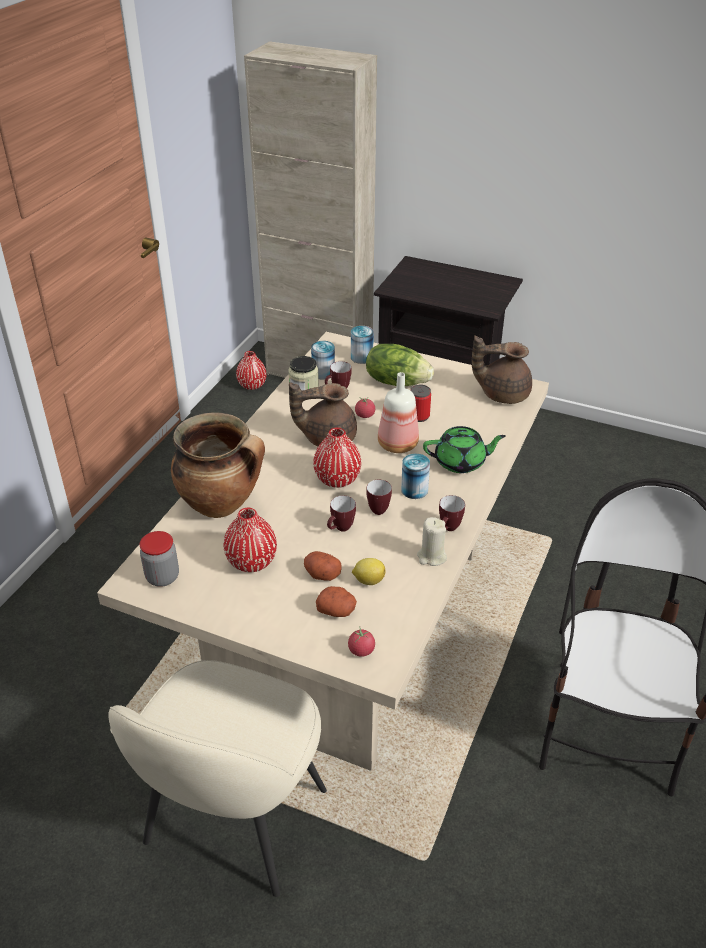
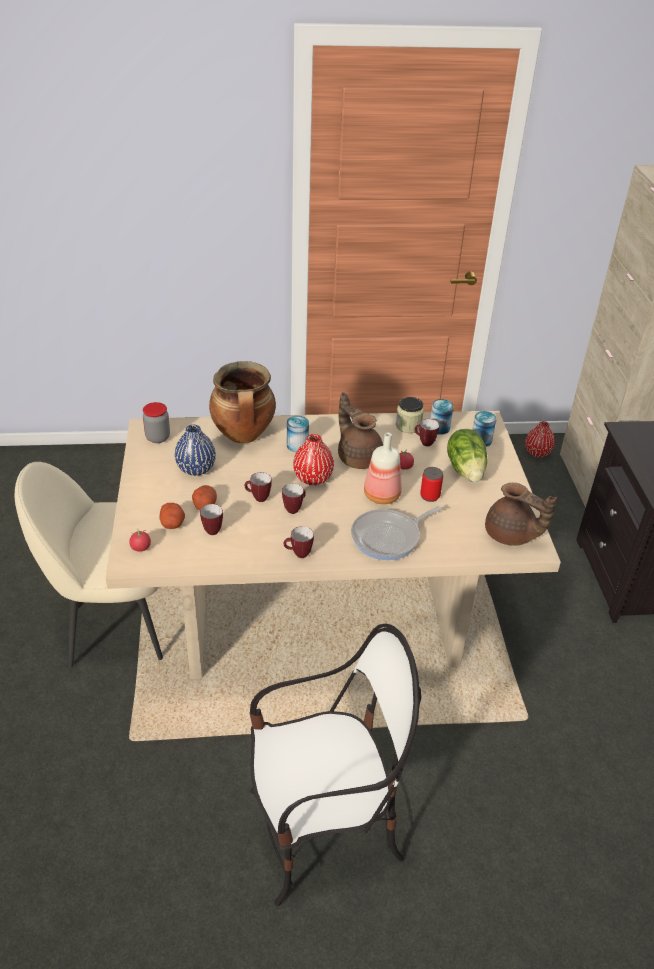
camera: 60 degrees right, 0 degrees up
(252, 562) = (196, 469): red vase -> blue vase
(368, 580) = (212, 529): lemon -> mug
(414, 490) = (332, 522): can -> can (297, 445)
(431, 557) = (259, 554): beige candle -> none
(461, 462) = (389, 537): green teapot -> frying pan
(502, 393) = (511, 535): brown teapot -> brown teapot turned 150 degrees clockwise

